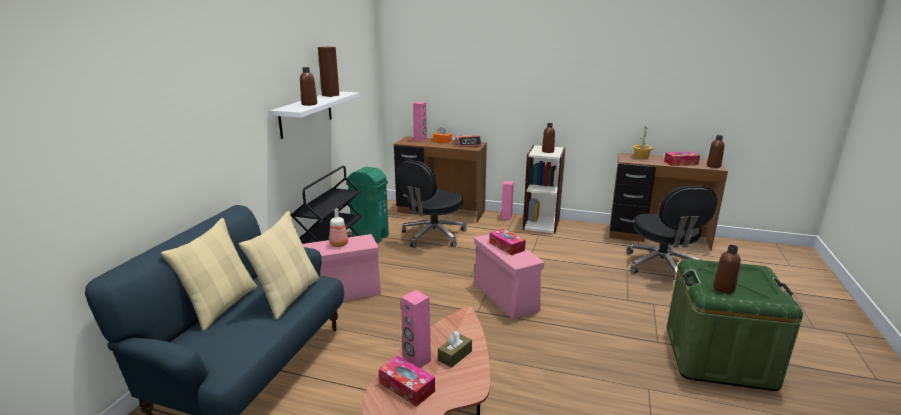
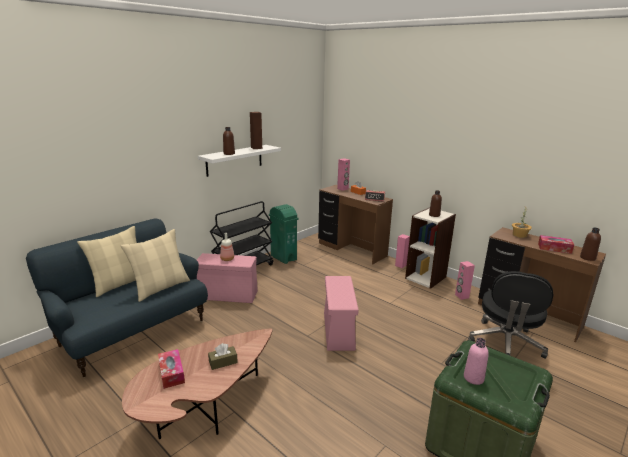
camera: 25 degrees right, 0 degrees up
(416, 361) = (196, 357): pink speaker -> pink speaker (461, 296)
(432, 236) = (328, 268): black office chair -> none
(506, 246) = (341, 289): tissue box -> none
(723, 288) = (473, 378): brown bottle -> pink bottle

